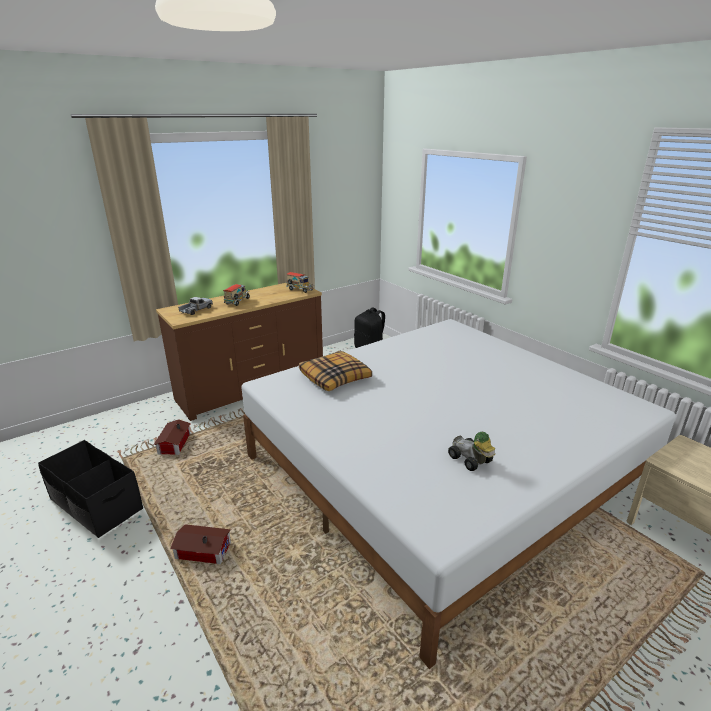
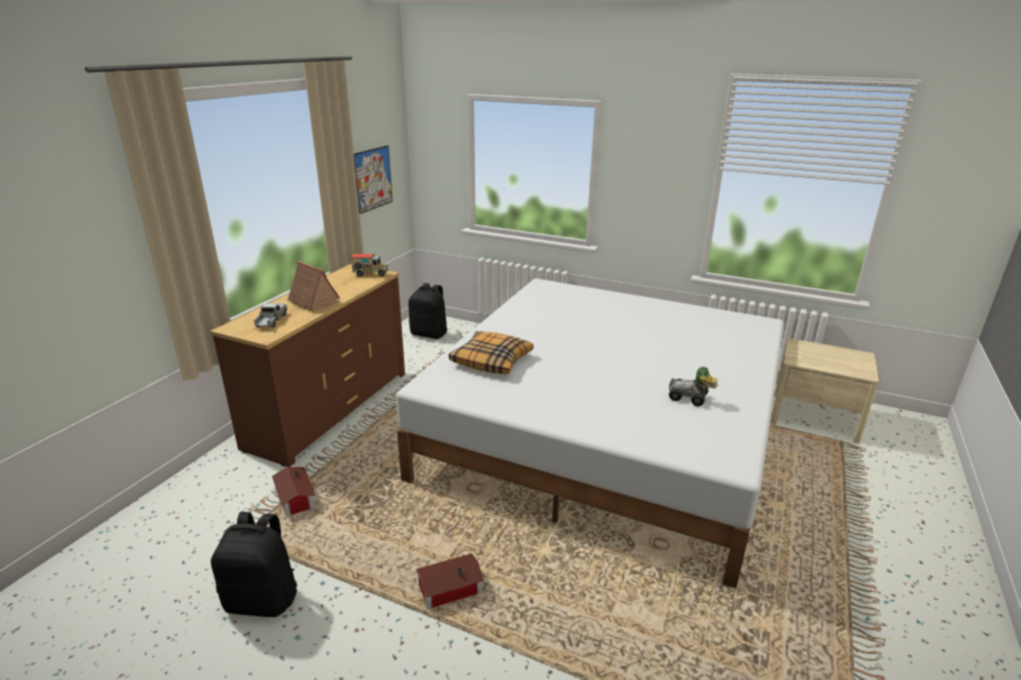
camera: 30 degrees left, 0 degrees up
(96, 505) = (263, 599): black storage box -> black backpack
(237, 302) = (312, 301): toy truck -> toy house
(337, 216) = (373, 179): none -> picture

